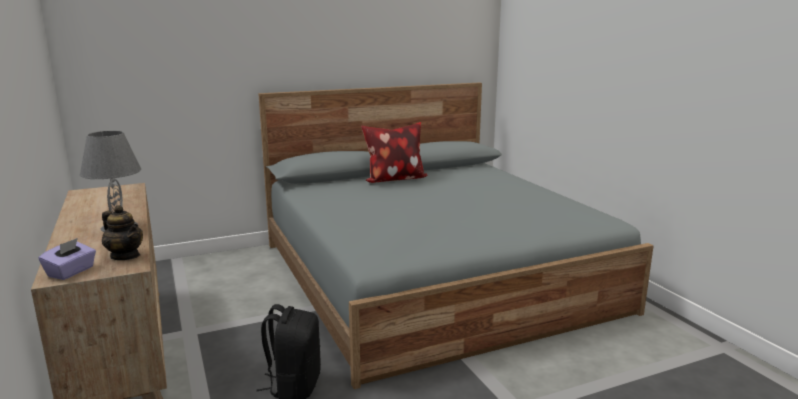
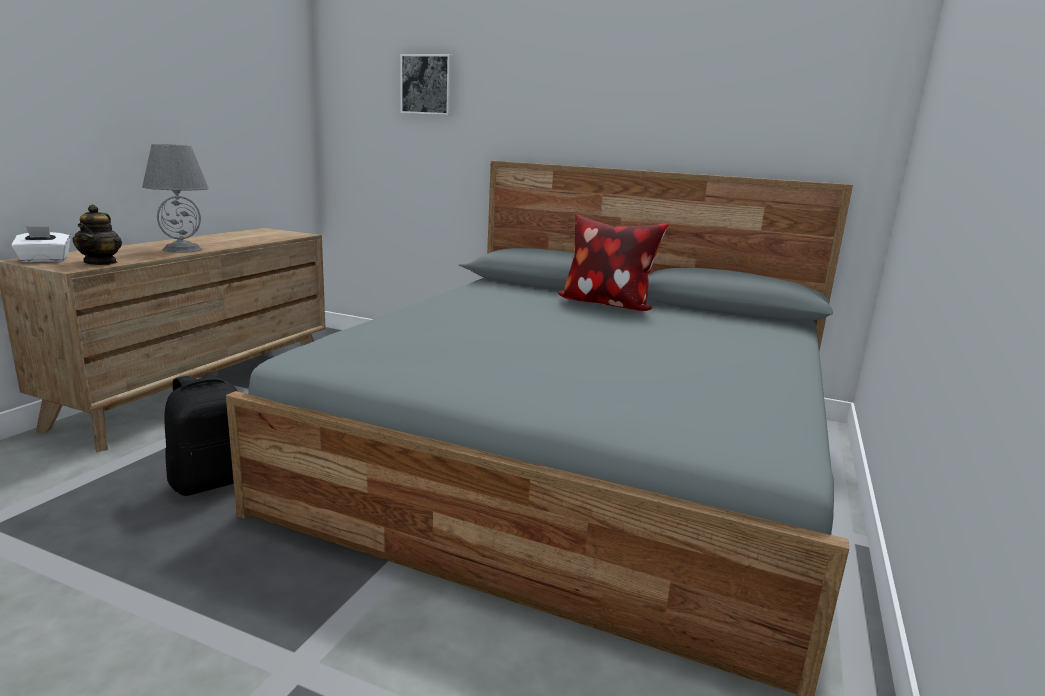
camera: 45 degrees right, 0 degrees up
(71, 272) = (44, 260): purple tissue box -> white tissue box
(184, 37) = (427, 85): none -> picture

